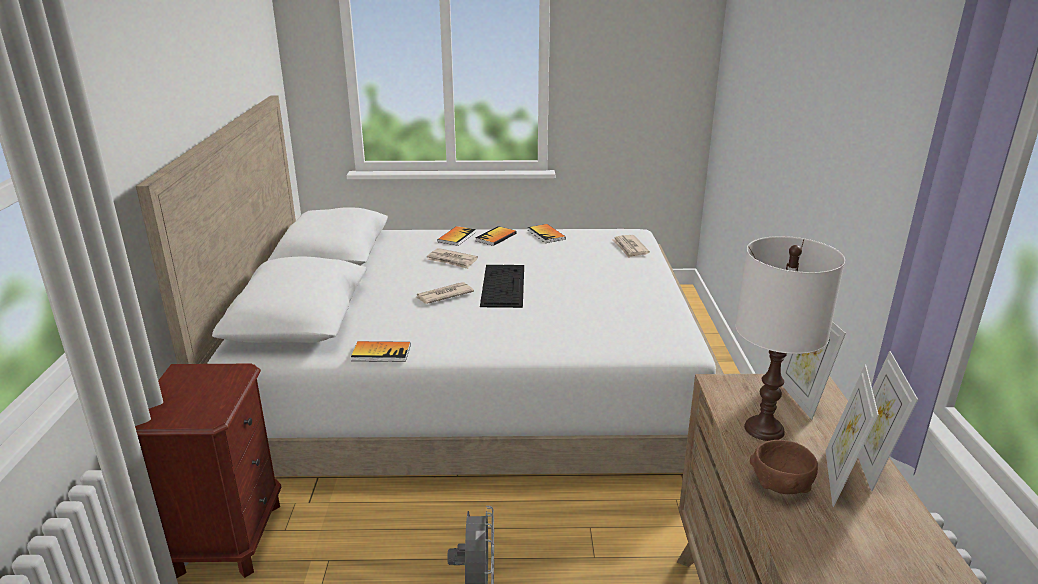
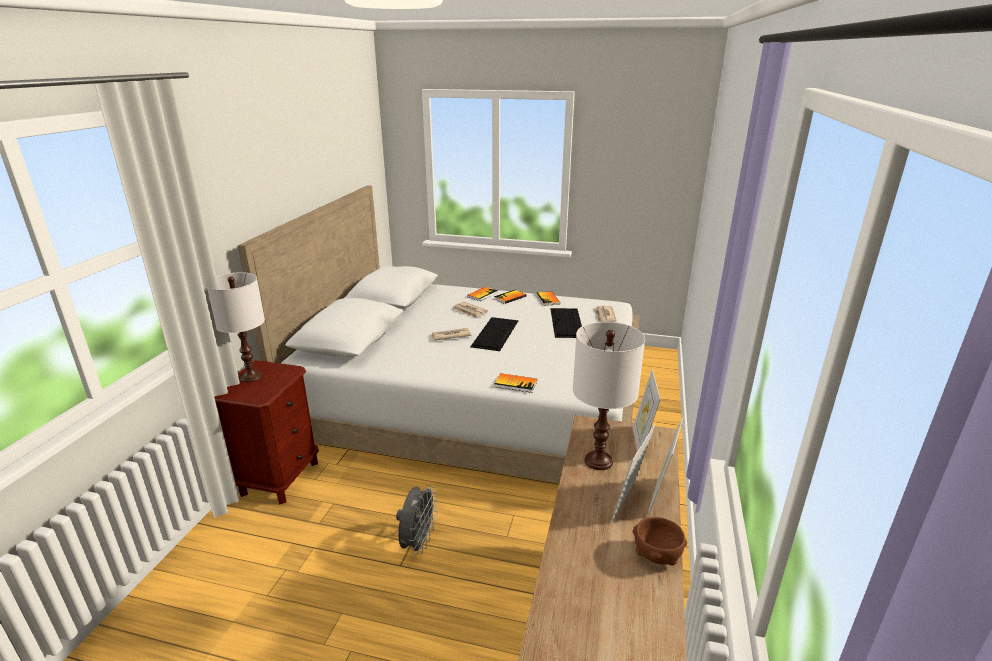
camera: 15 degrees right, 0 degrees up
(179, 390) = (251, 377): none -> white table lamp
(381, 353) = (388, 370): book -> book (515, 384)
(586, 261) = (566, 322): none -> keyboard
(781, 485) = (583, 501): brown bowl -> brown bowl (657, 555)

